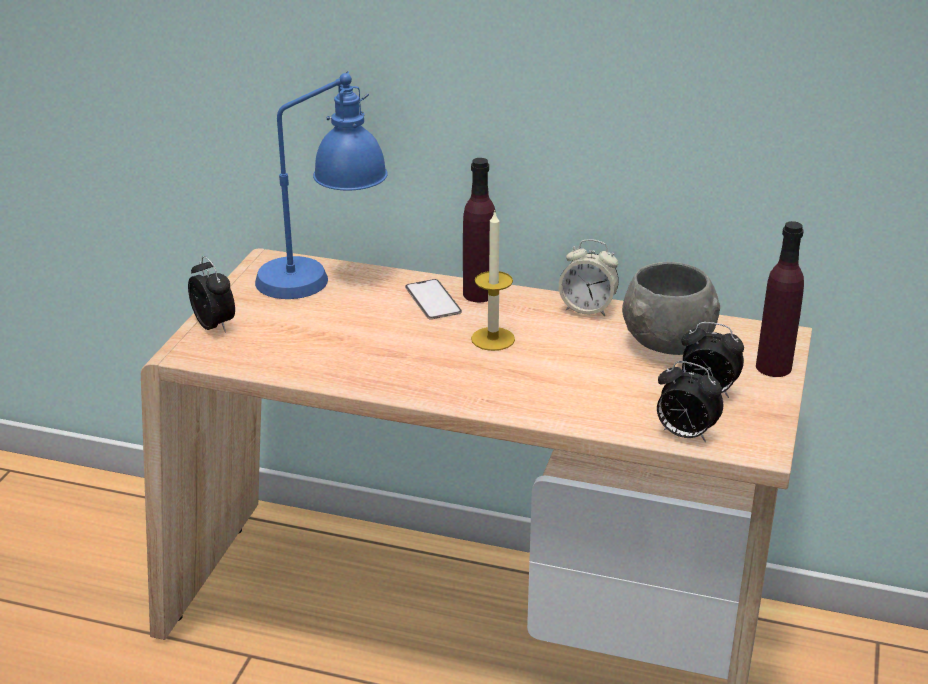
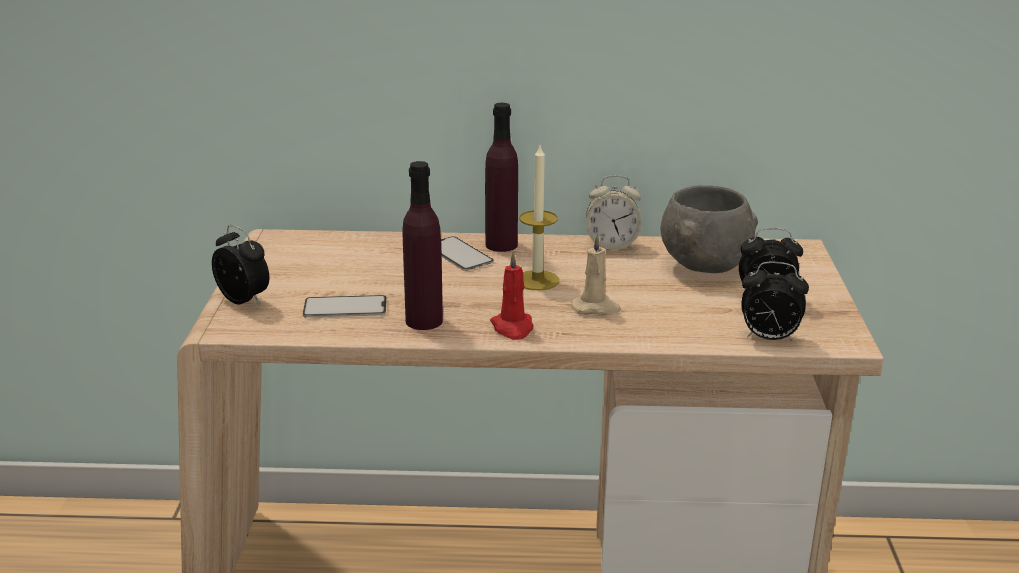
camera: 15 degrees left, 5 degrees down
(300, 345) = (345, 307): none -> phone
(324, 280) = (340, 249): blue table lamp -> none
(443, 388) = (513, 328): none -> red candle
(533, 377) = (596, 308): none -> beige candle
(773, 367) = (810, 273): purple bottle -> purple bottle (424, 321)

